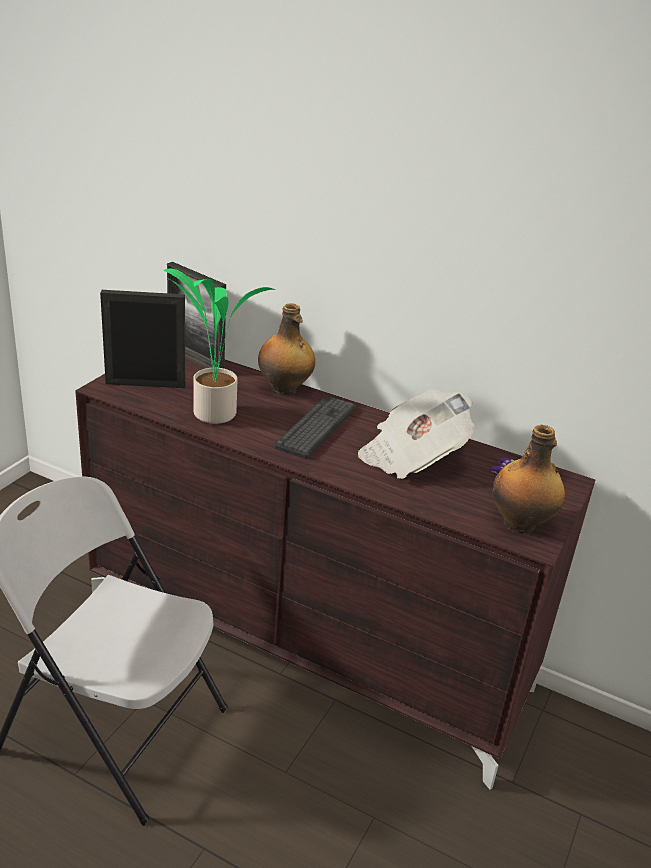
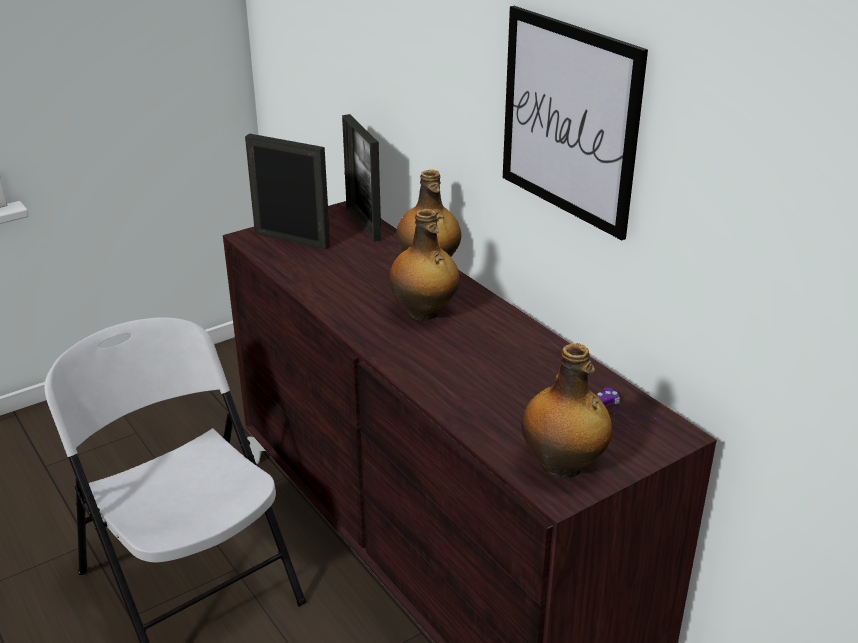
camera: 30 degrees right, 0 degrees up
(211, 414) = (327, 280): potted plant -> none
(316, 427) = (424, 313): keyboard -> bottle
(411, 457) = (501, 364): newspaper -> none
(443, 250) = (569, 120): none -> picture

